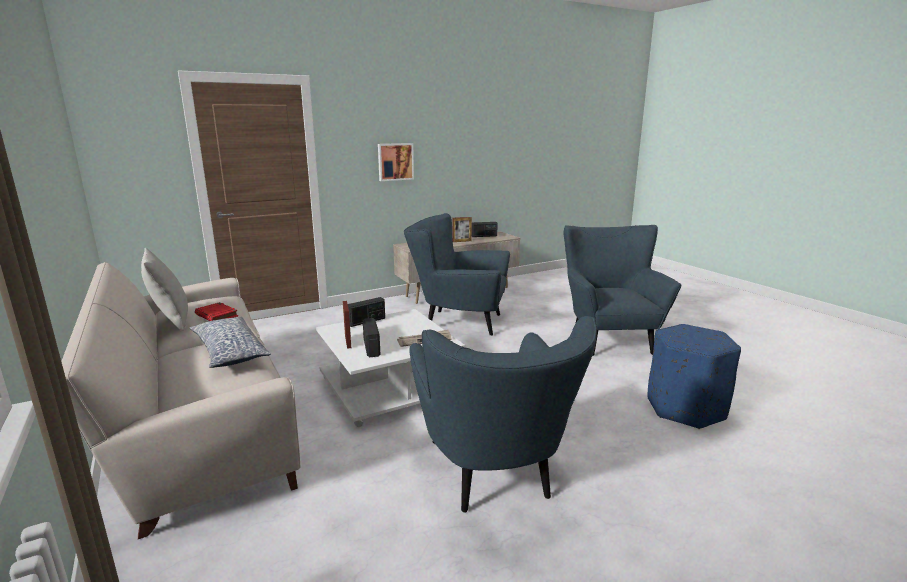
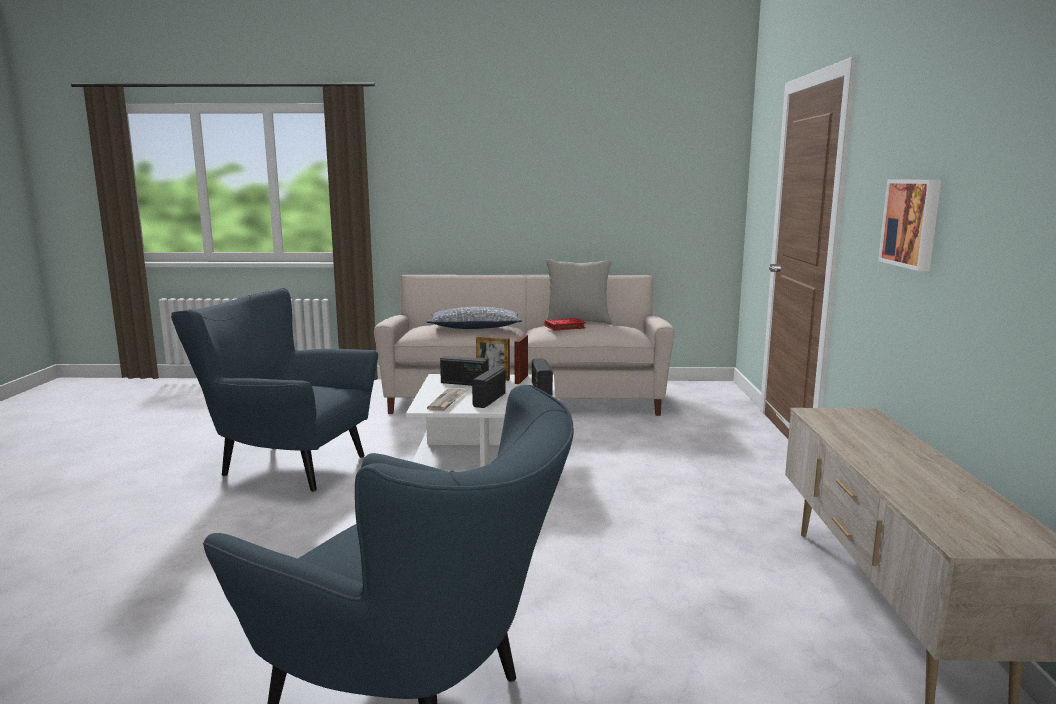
camera: 120 degrees right, 5 degrees down
(457, 321) = (668, 548): blue armchair -> none
(462, 241) = (894, 465): picture frame -> picture frame (521, 379)
(484, 236) = (978, 507): radio -> radio (489, 400)
(685, 409) = (133, 617): blue ottoman -> none

